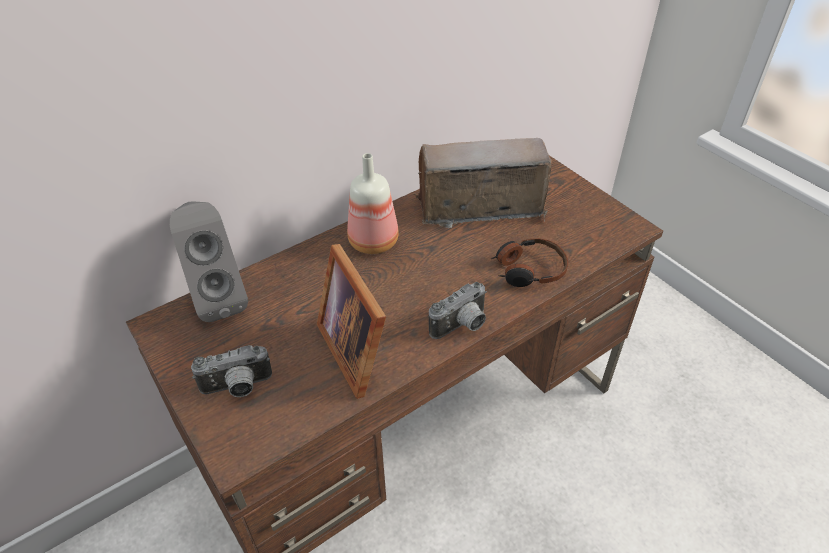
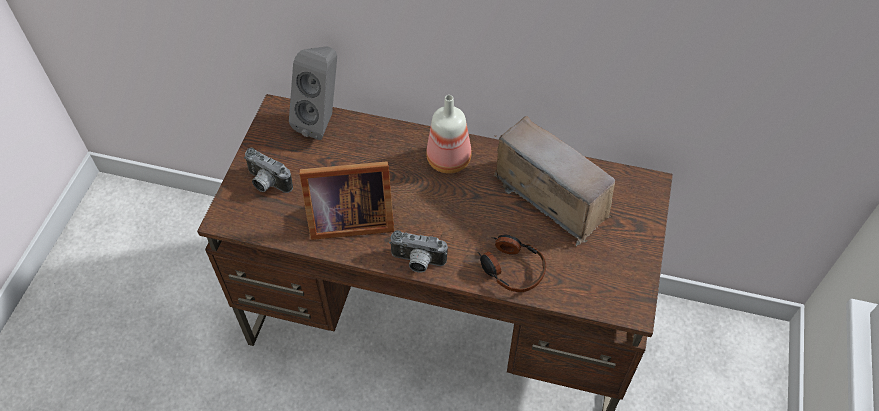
camera: 50 degrees right, 10 degrees up
(358, 348) = (347, 219): picture frame -> picture frame turned 120 degrees counterclockwise

